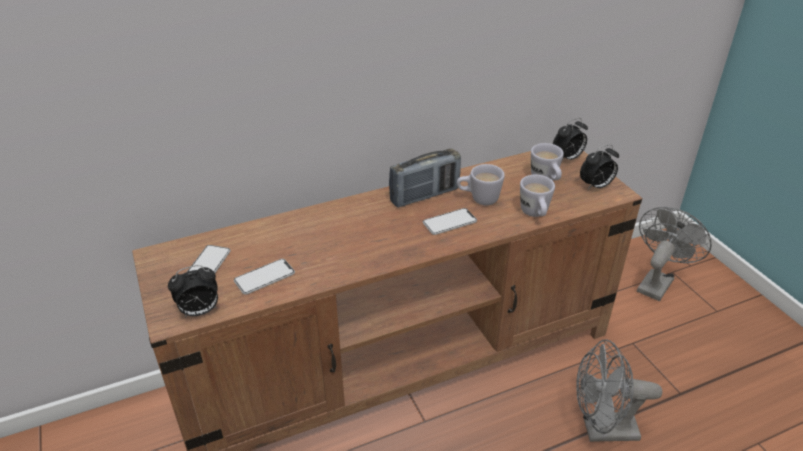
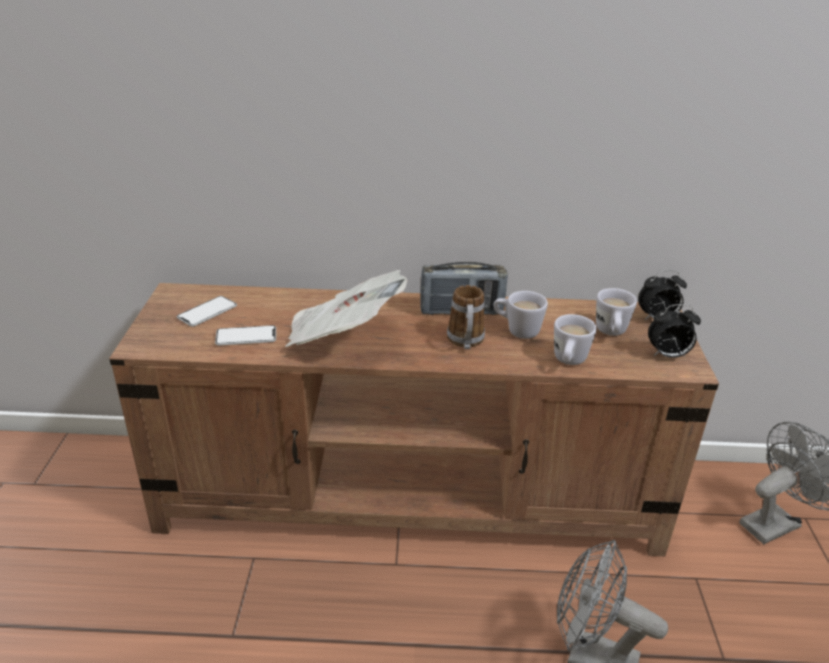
camera: 25 degrees right, 5 degrees down
(199, 311) = (168, 347): alarm clock -> none
(348, 249) = (343, 336): none -> newspaper
(449, 222) = (466, 342): phone -> mug

